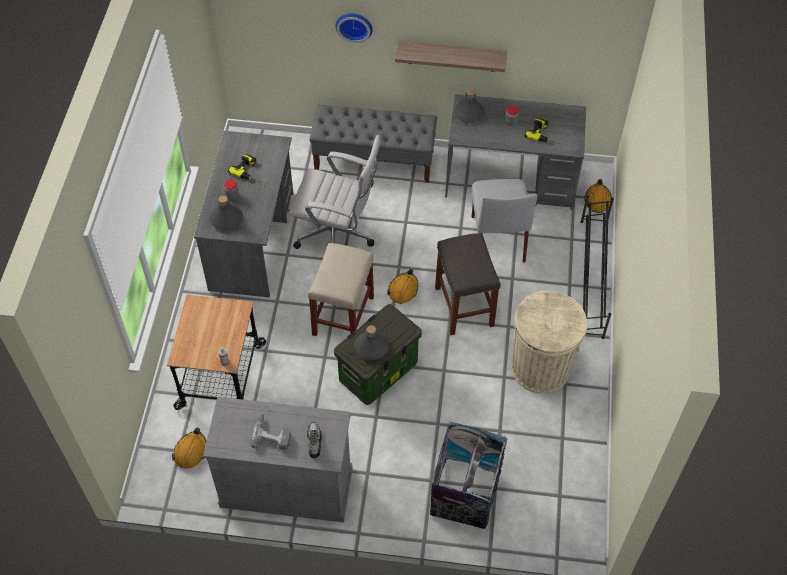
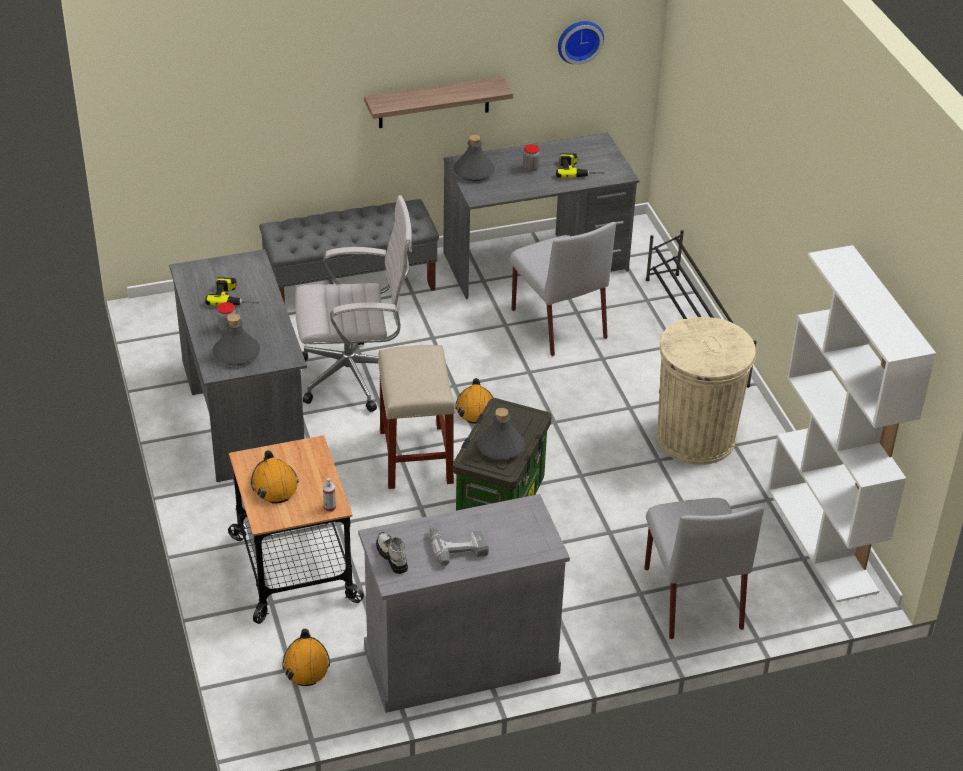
camera: 25 degrees left, 15 degrees down
(314, 442) = (515, 537): shoe -> shoe (392, 557)
(354, 25) = (305, 86): wall clock -> wall clock (579, 40)
(463, 306) = (561, 403): grey stool -> none
(464, 497) = (692, 596): trash can -> grey chair
(582, 486) = (823, 540): none -> white bookcase
(597, 200) = (652, 254): orange hard hat -> orange hard hat (274, 484)

